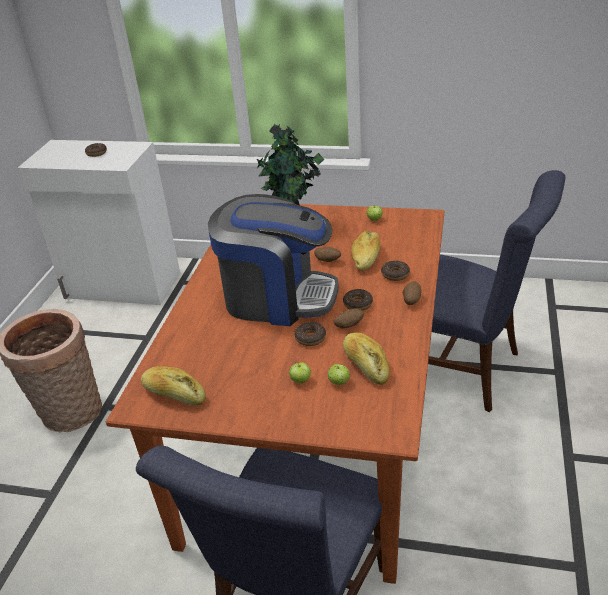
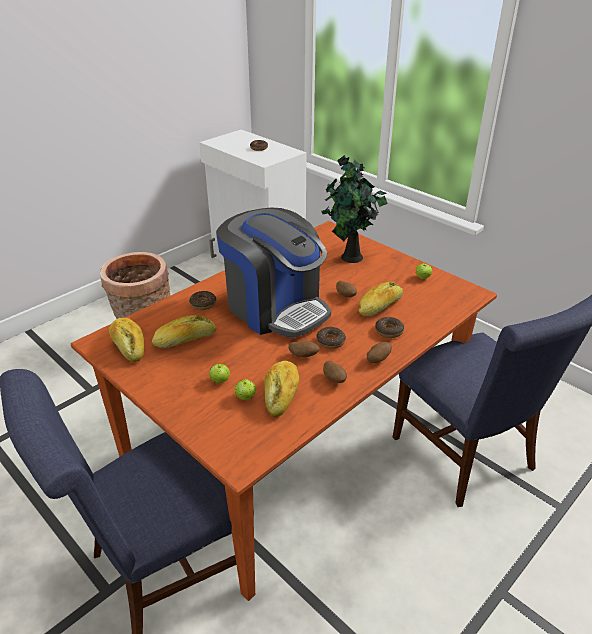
camera: 30 degrees right, 0 degrees up
(225, 362) = (185, 340): none -> bread
(310, 338) = (264, 351): donut -> donut (203, 304)
(395, 332) = (334, 380): none -> potato

